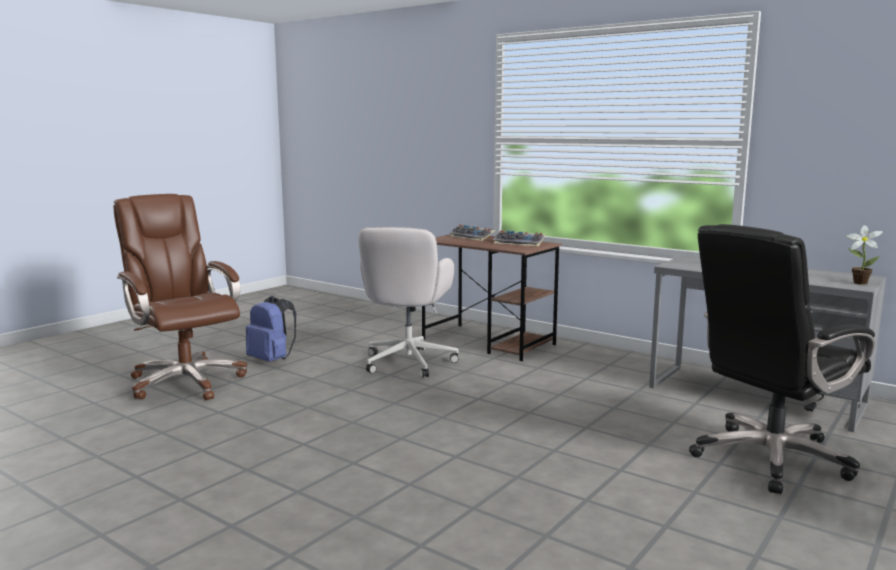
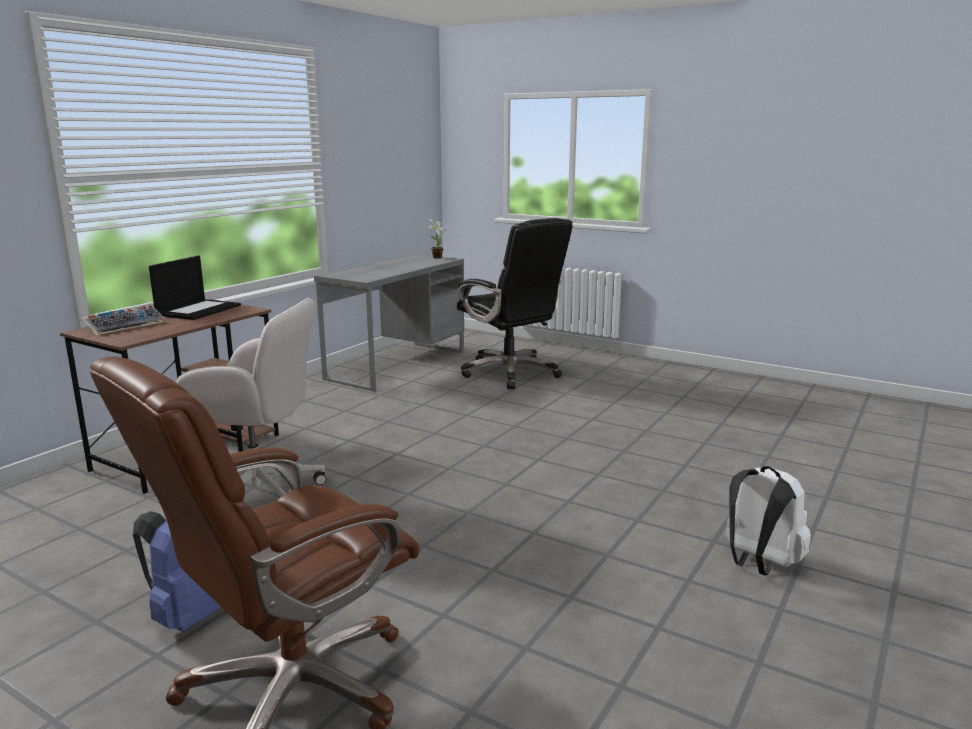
camera: 95 degrees left, 5 degrees up
(173, 541) = (759, 564): none -> white backpack
(520, 243) = (198, 310): keyboard -> laptop

